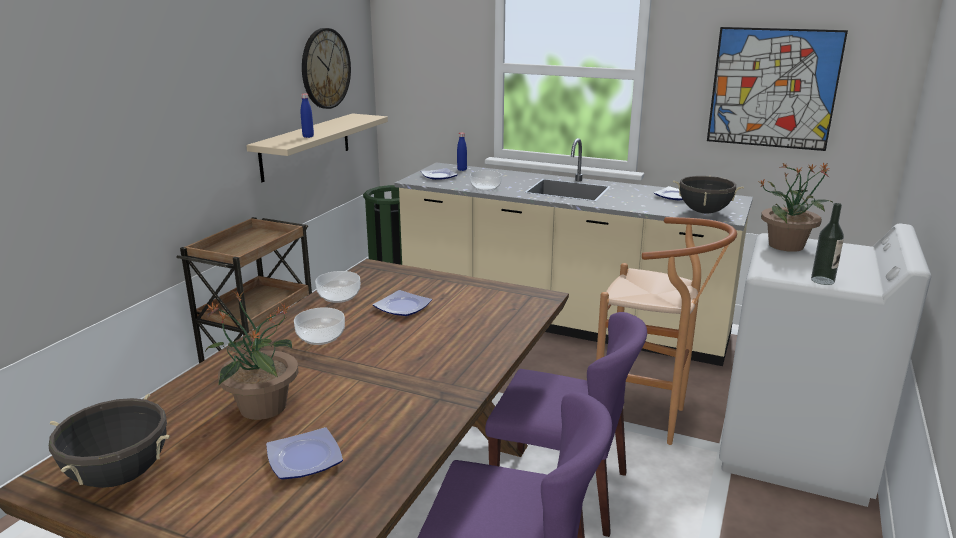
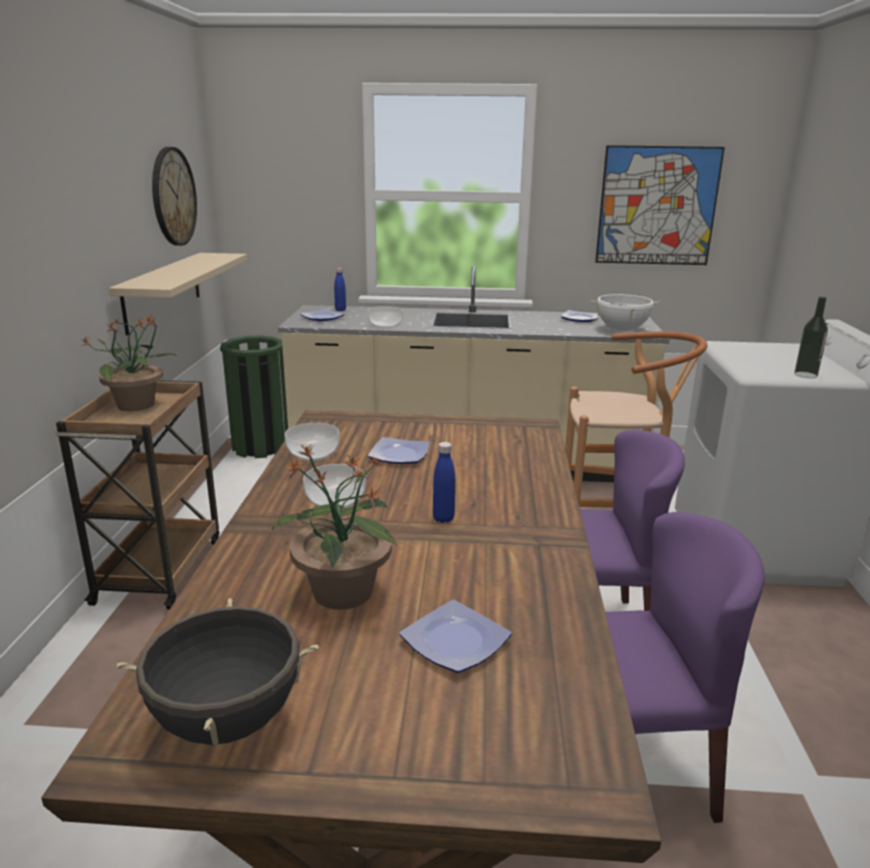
camera: 20 degrees left, 0 degrees up
(308, 136) = (179, 276): blue bottle -> blue bottle (443, 519)
(704, 212) = (622, 330): black cooking pot -> white cooking pot
(787, 245) = (740, 349): potted plant -> potted plant (137, 405)

